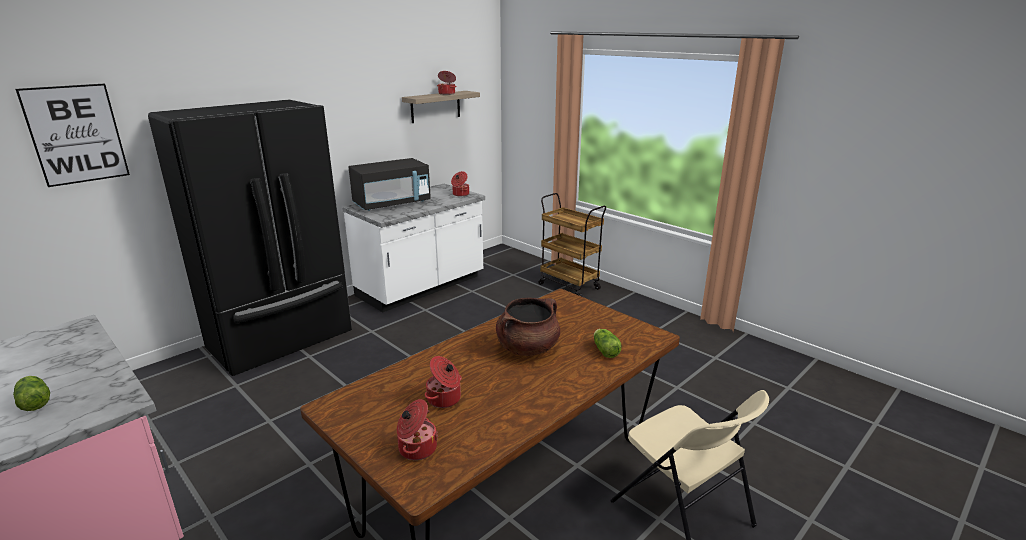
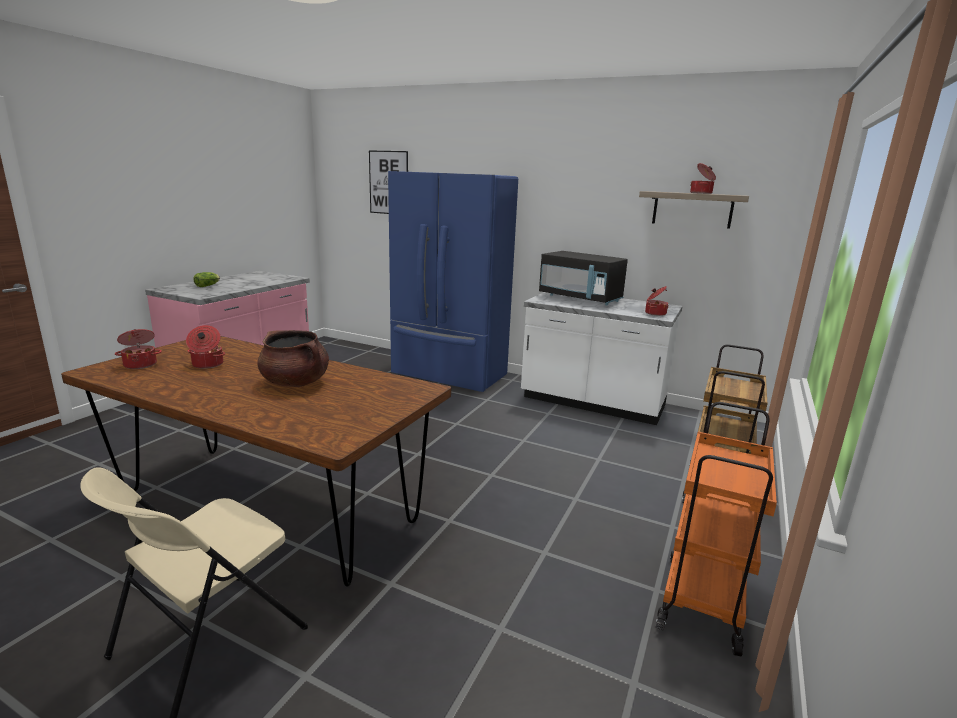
camera: 70 degrees right, 5 degrees down
(284, 340) = (447, 374): black fridge -> blue fridge
(605, 350) = (294, 416): lettuce -> none
(665, 324) = (701, 604): none -> orange cart

